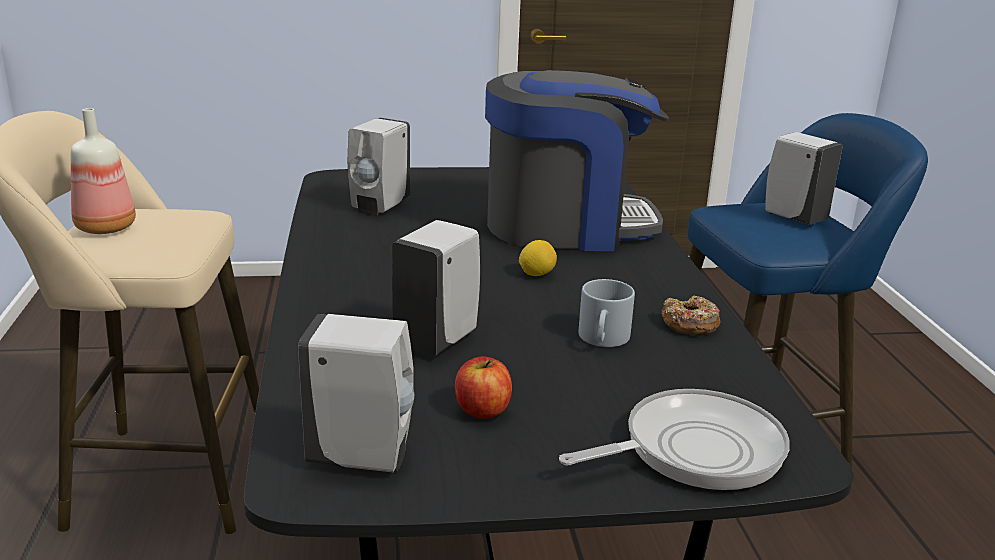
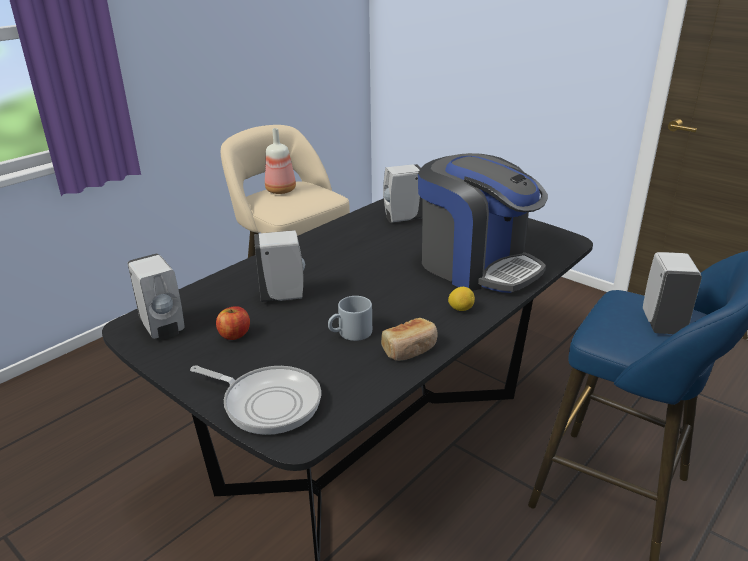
camera: 50 degrees right, 5 degrees up
(536, 274) = (397, 285): lemon -> lemon (461, 309)
(689, 325) = (410, 349): donut -> bread

